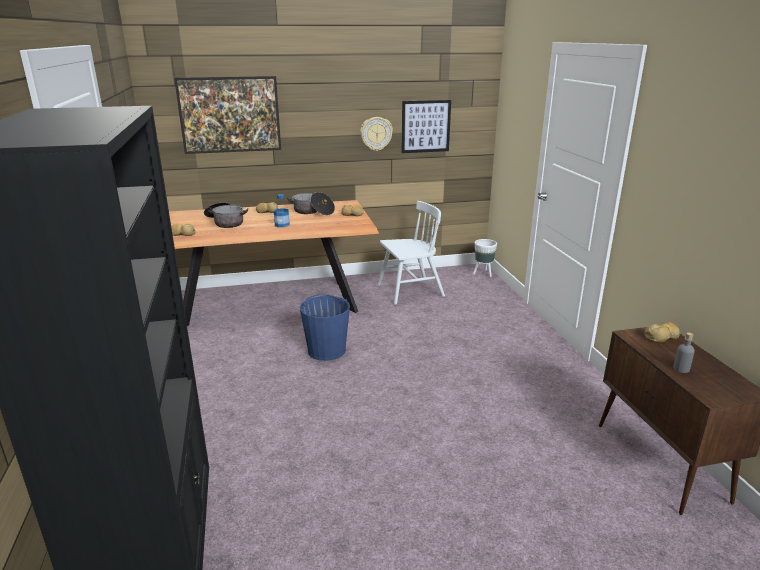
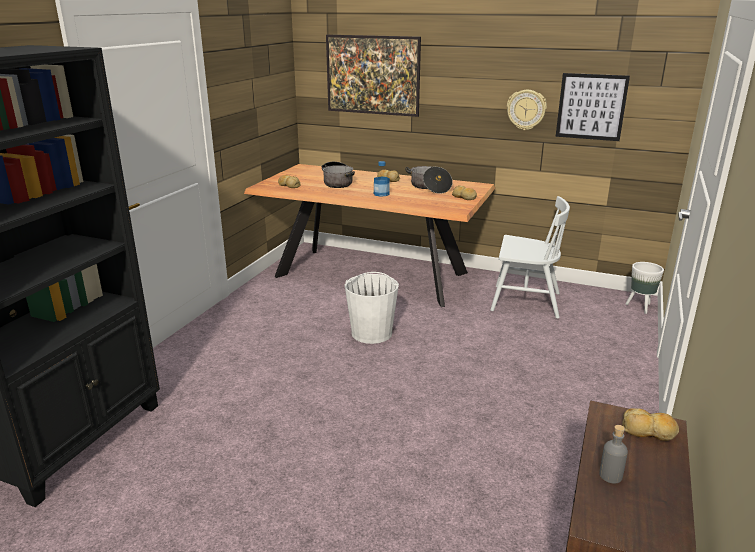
camera: 35 degrees right, 0 degrees up
(326, 350) = (372, 333): blue bucket -> white bucket

